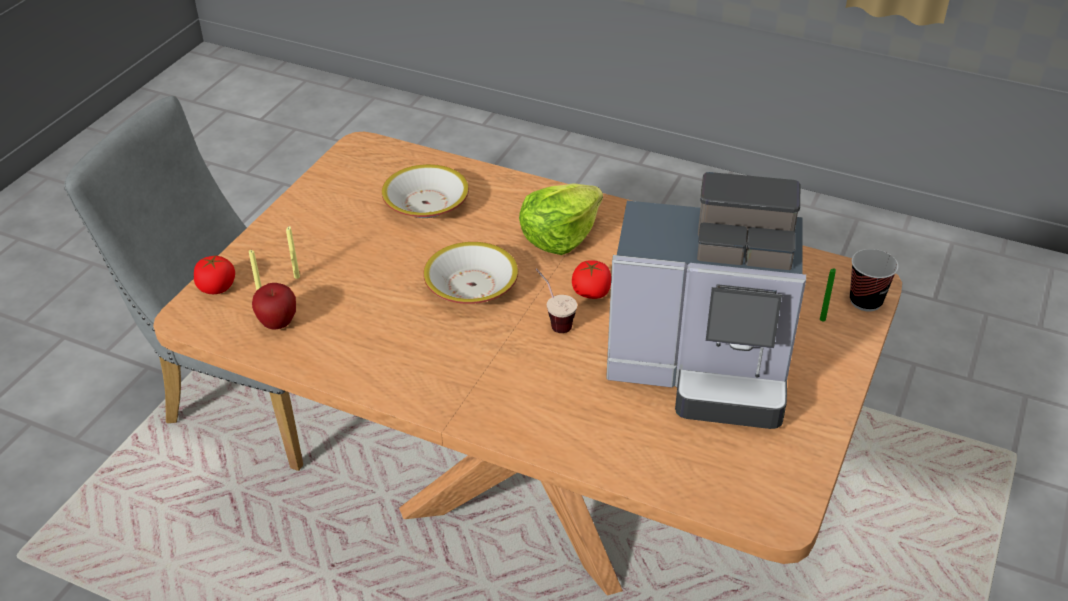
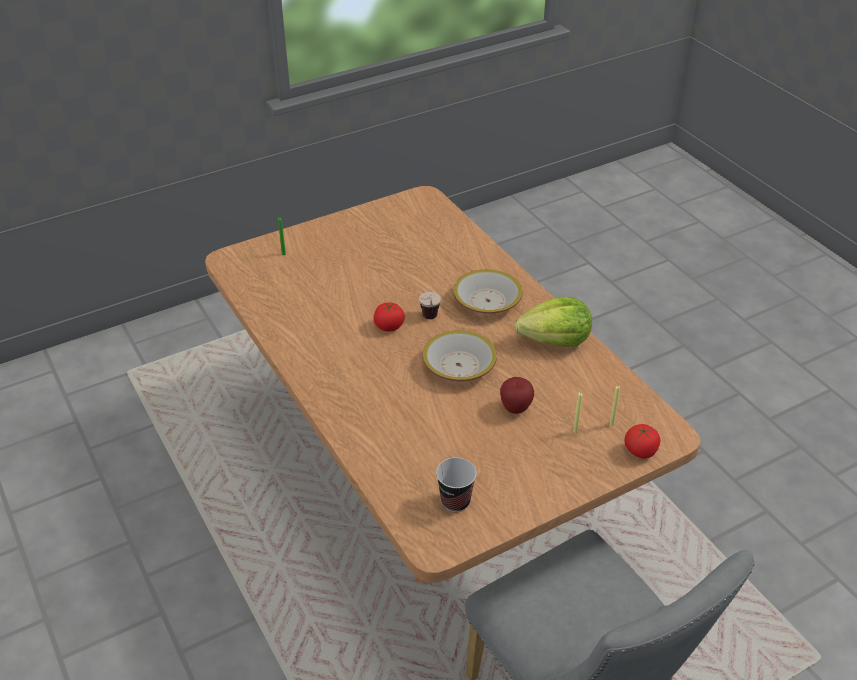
camera: 145 degrees left, 0 degrees up
(278, 323) = (608, 400): apple -> apple (515, 408)
(425, 204) = (432, 449): bowl -> bowl (487, 301)
(559, 236) = (365, 373): lettuce -> lettuce (555, 340)
(704, 370) = (379, 260): coffee machine -> none
(865, 301) = (247, 251): cup -> cup (455, 501)

